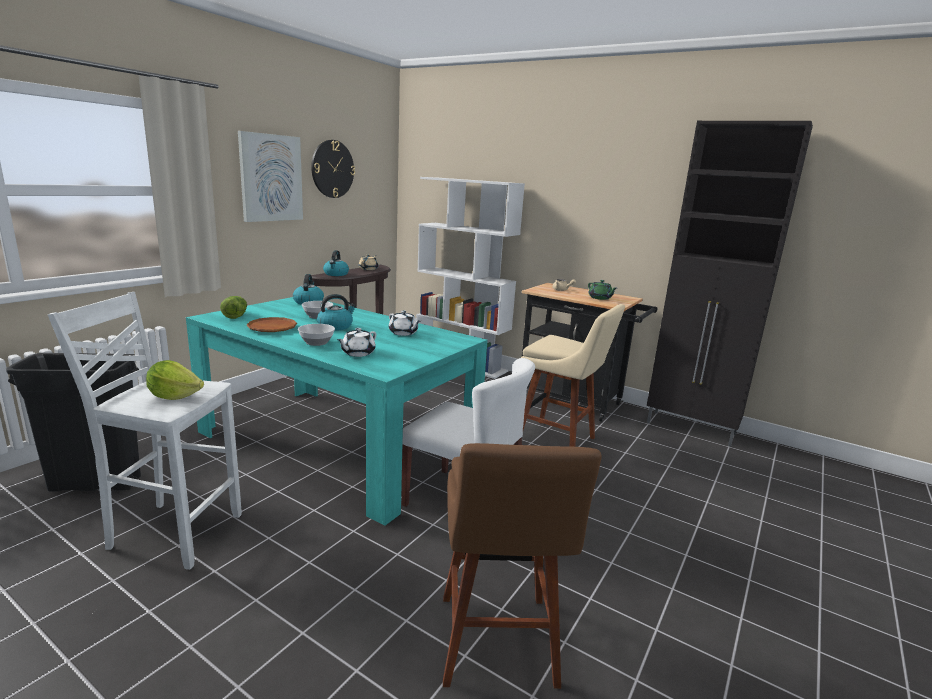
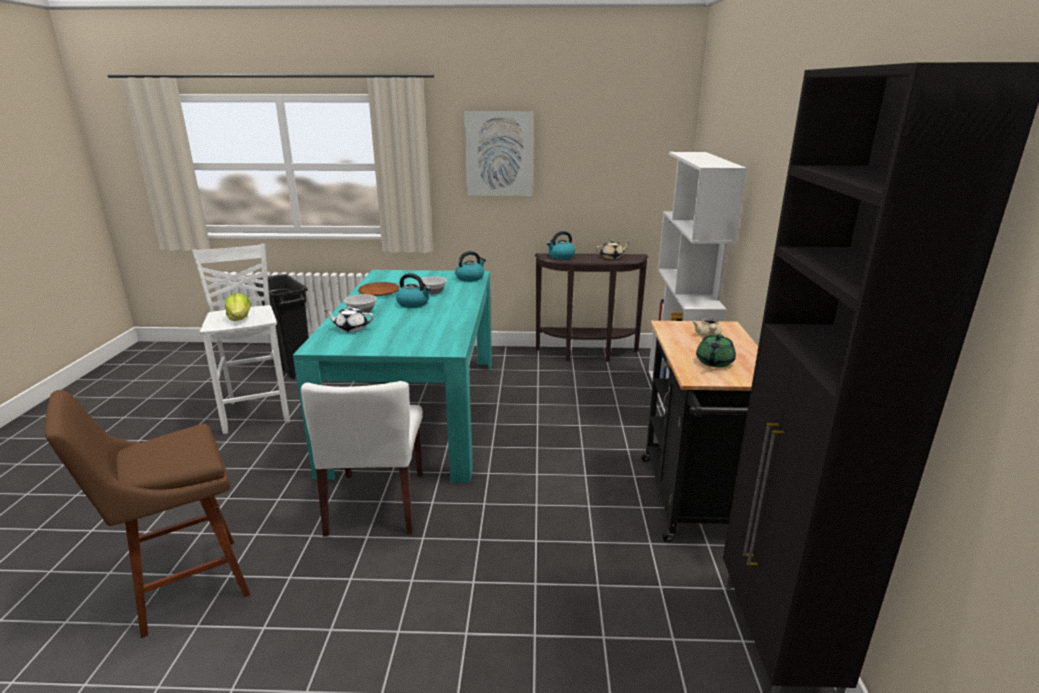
camera: 60 degrees right, 5 degrees up
(235, 315) = (395, 276): lettuce -> none
(332, 169) = (580, 142): wall clock -> none
(403, 333) = (431, 325): white teapot -> none
(559, 442) = (562, 523): beige stool -> none

